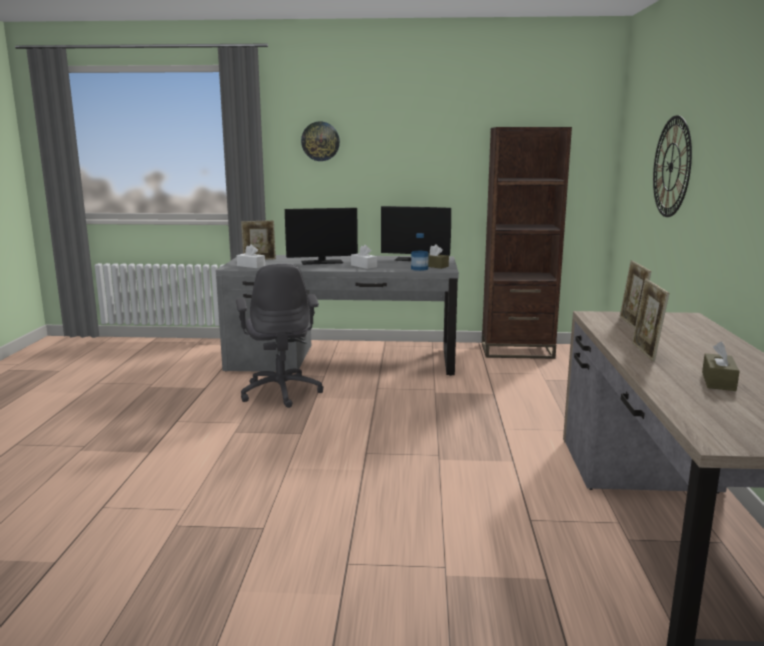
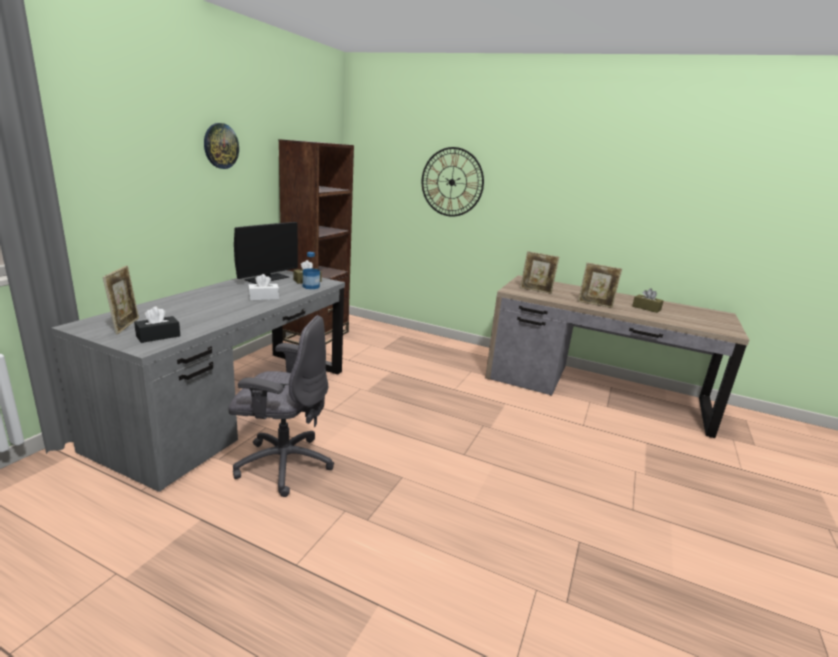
camera: 70 degrees left, 5 degrees up
(251, 266) = (158, 336): white tissue box -> black tissue box
(320, 141) = (122, 147): wall clock -> wall clock (220, 146)
(322, 262) = (208, 305): monitor -> none

